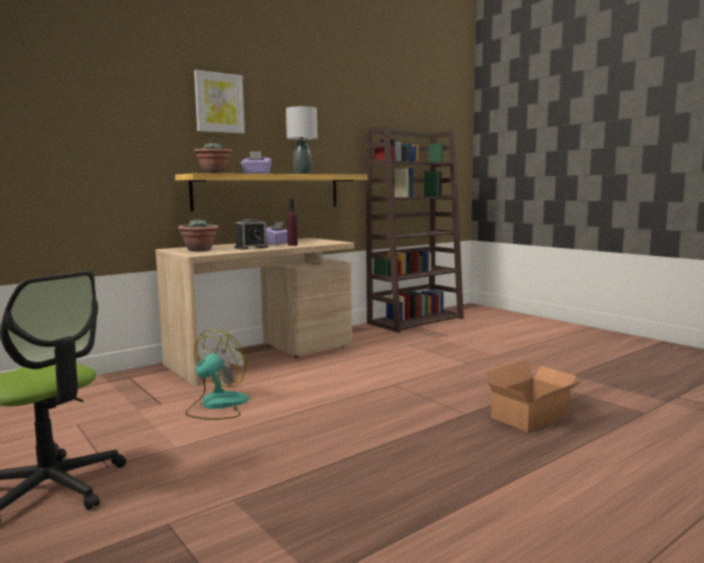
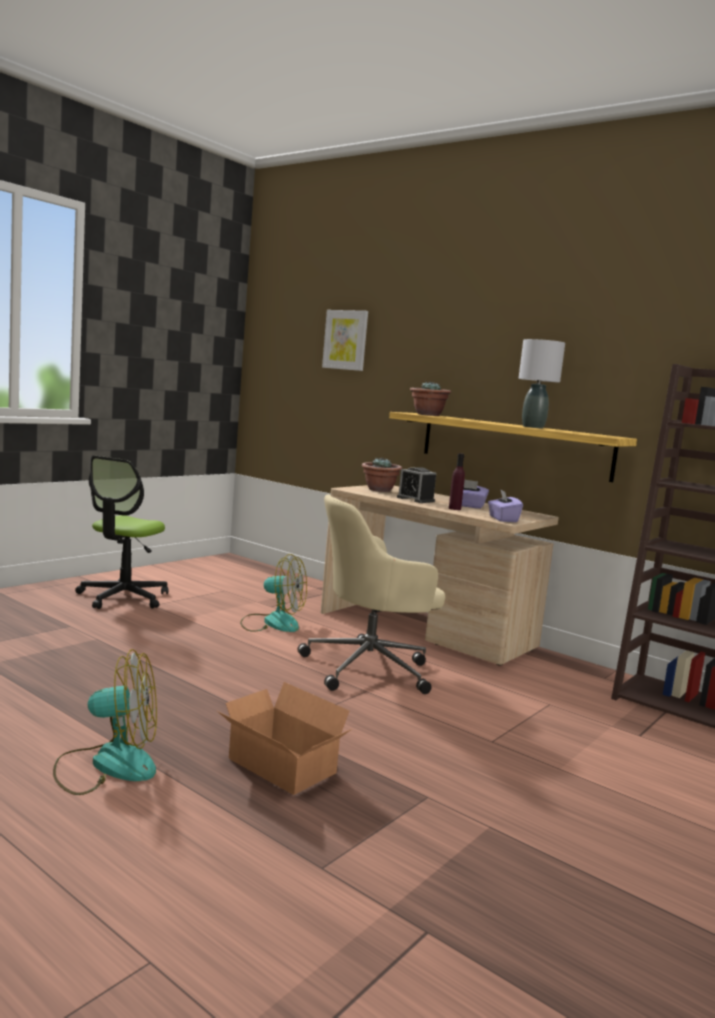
camera: 75 degrees right, 0 degrees up
(219, 103) = (472, 337): picture -> picture (345, 340)
(256, 174) = (475, 420): purple tissue box -> purple tissue box (502, 519)
(346, 379) = (370, 668): none -> beige office chair
(564, 477) = (107, 765): none -> fan

